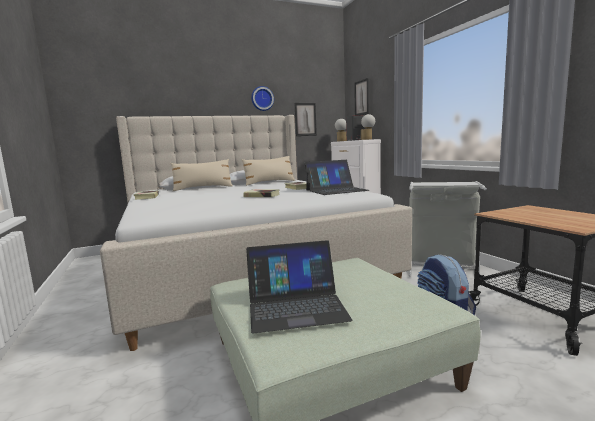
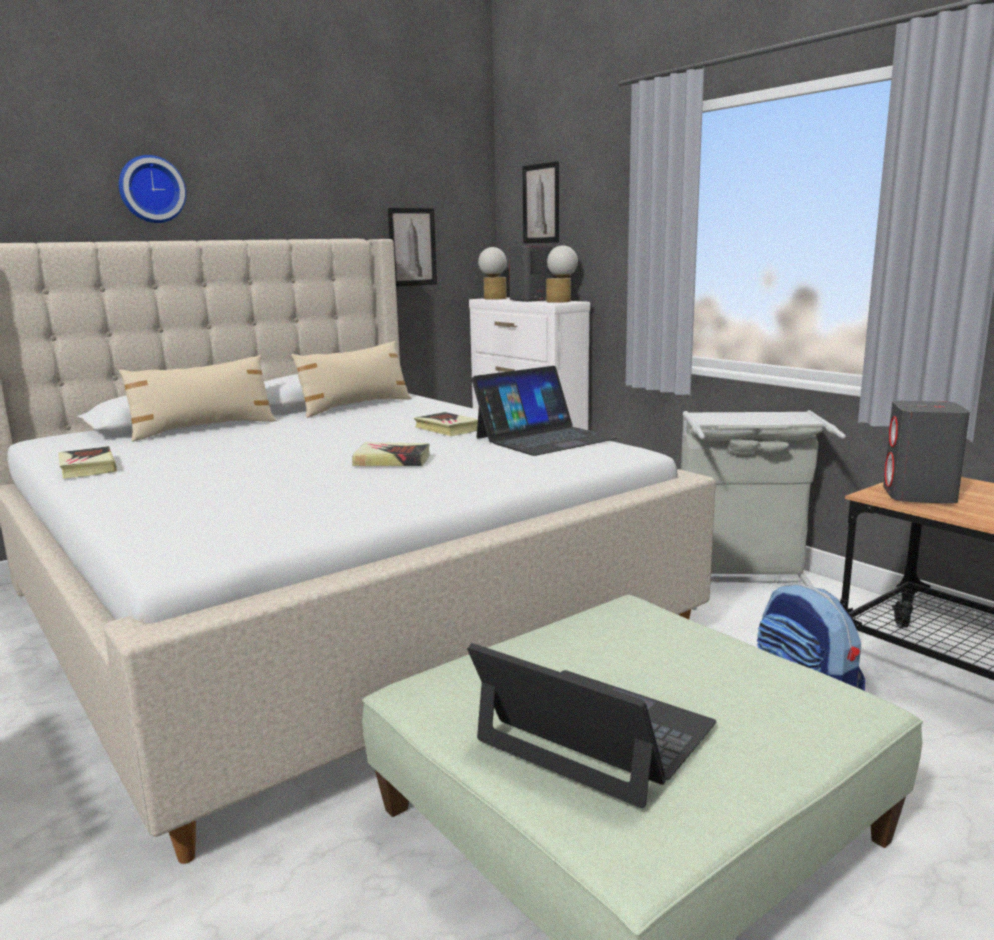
camera: 15 degrees left, 5 degrees up
(262, 98) = (314, 197): wall clock -> wall clock (151, 189)
(296, 306) = (595, 733): laptop -> laptop turned 120 degrees counterclockwise
(516, 214) = (919, 495): none -> grey speaker

